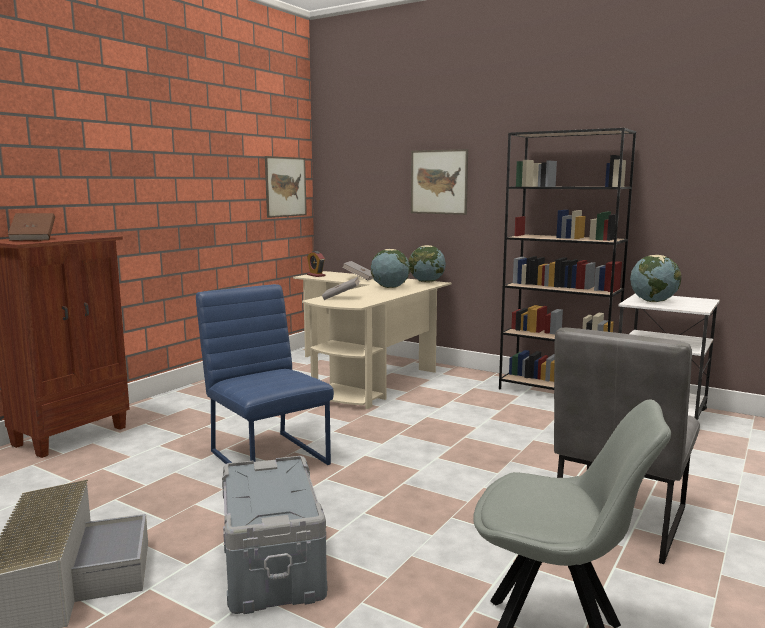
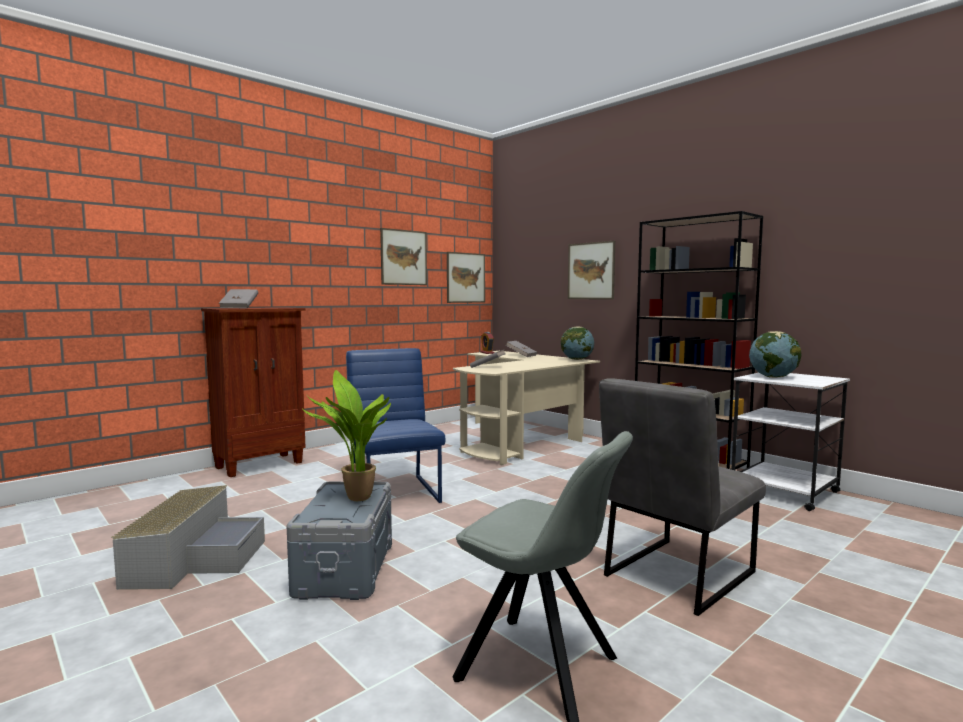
camera: 15 degrees right, 5 degrees down
(33, 239) = (239, 308): brown book -> grey book
(218, 164) = (404, 257): none -> picture
(279, 483) = (355, 498): none -> potted plant
(390, 287) = (539, 362): globe -> none

